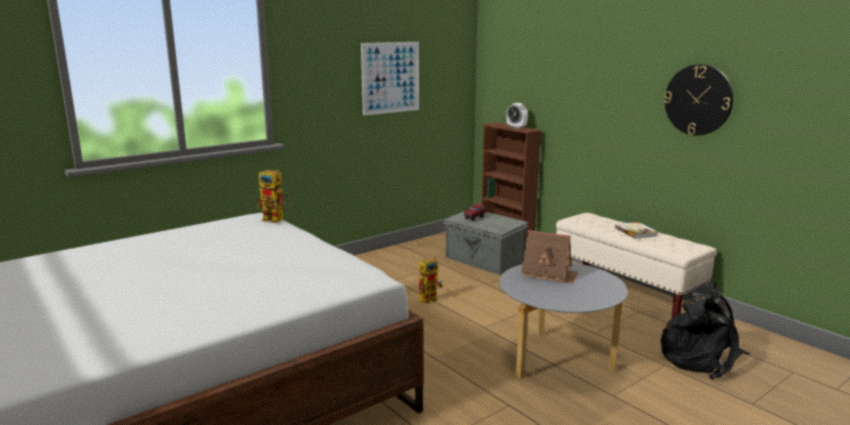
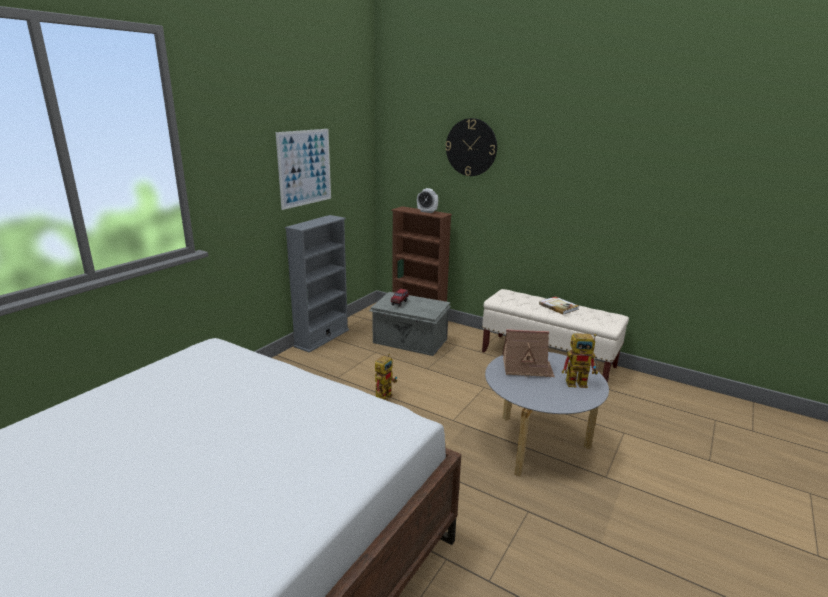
camera: 20 degrees left, 5 degrees up
(277, 220) = (239, 350): toy robot -> toy robot (580, 382)
(399, 248) = (322, 338): none -> grey bookcase
(698, 100) = (613, 187): wall clock -> wall clock (471, 147)
(701, 357) = (644, 418): black backpack -> none

